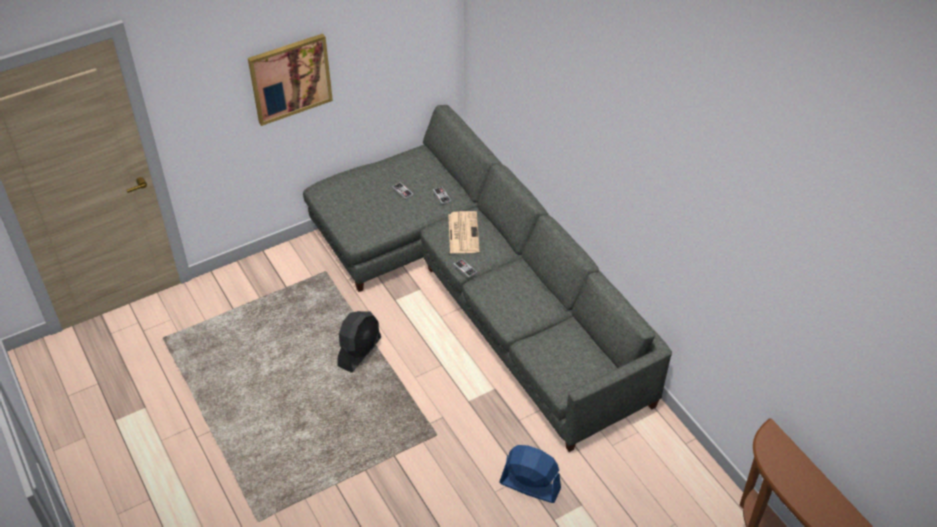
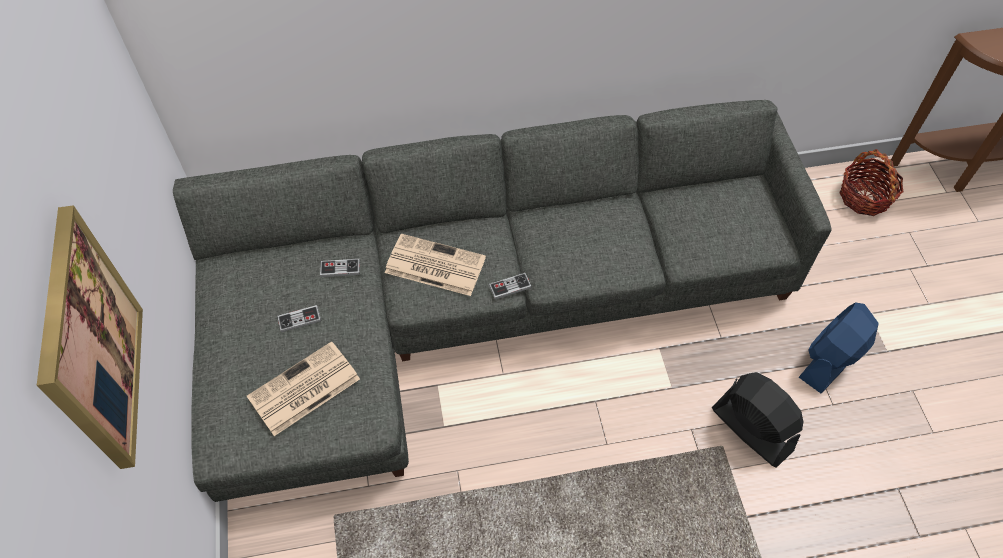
camera: 70 degrees left, 10 degrees up
(360, 352) = (530, 509): black fan -> black fan (751, 429)
(362, 206) = (303, 390): none -> newspaper
(694, 489) = (864, 197): none -> basket

